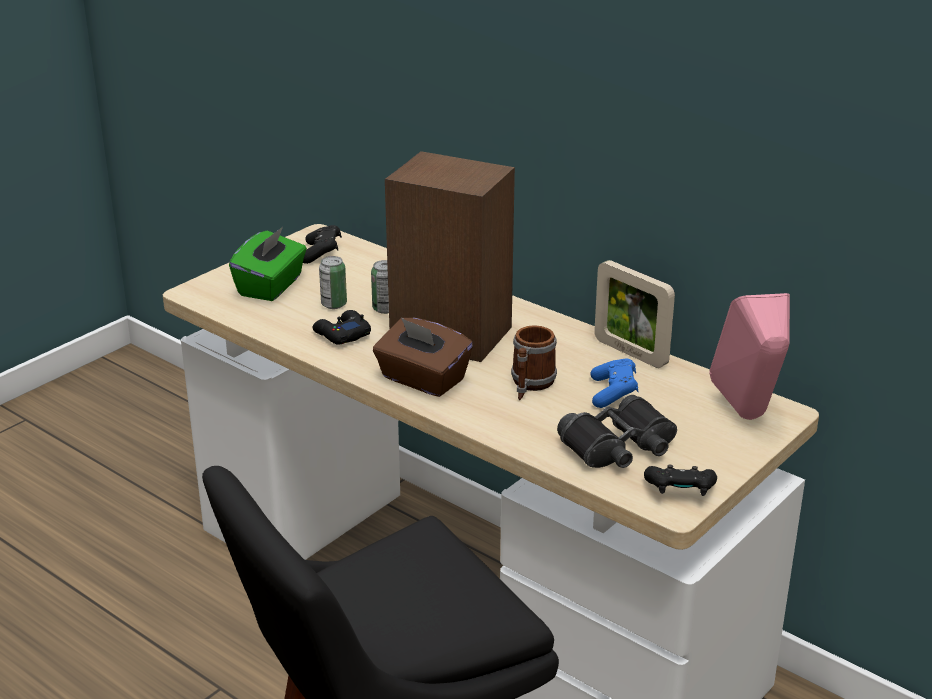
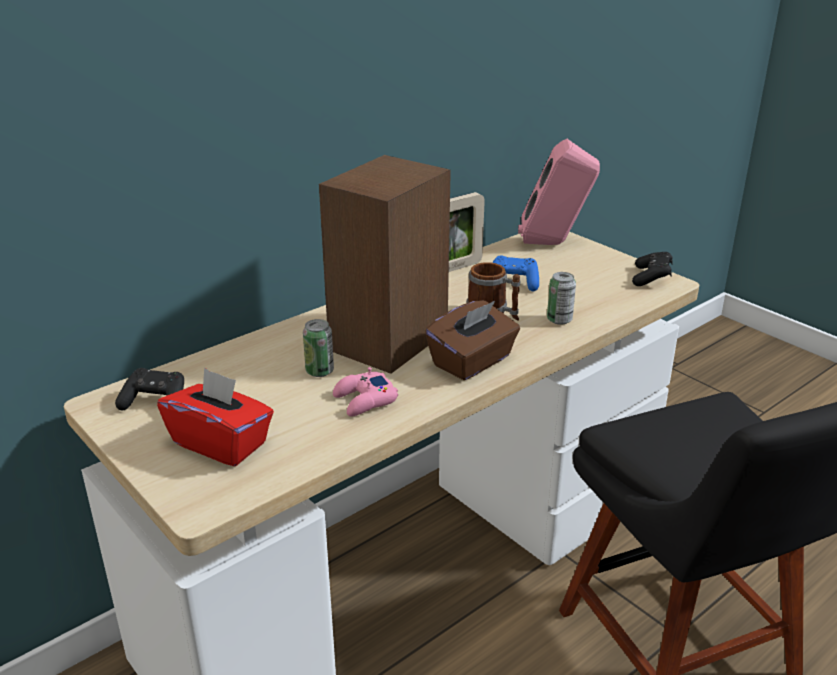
camera: 80 degrees left, 0 degrees up
(271, 286) = (221, 443): green tissue box -> red tissue box
(334, 304) = (293, 401): can -> can (559, 320)
(341, 334) = (365, 400): black game controller -> pink game controller
(619, 447) = (592, 290): black binoculars -> none

